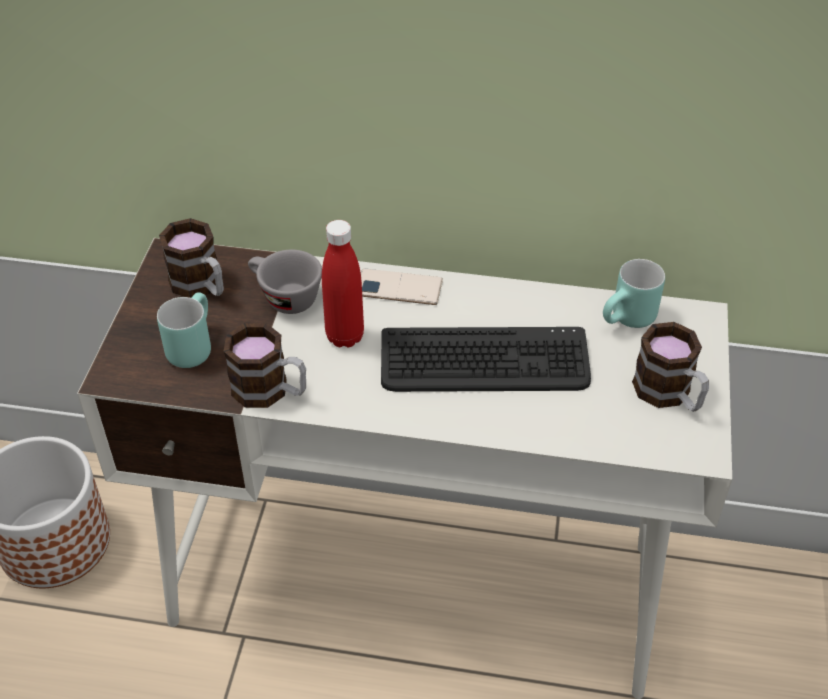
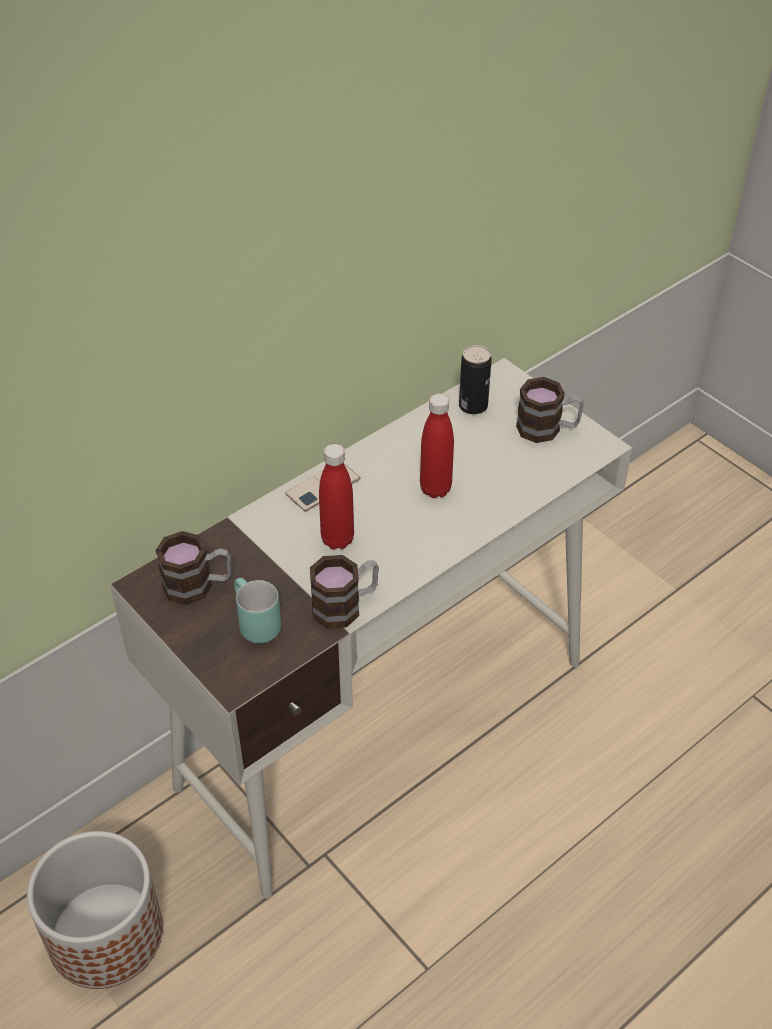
camera: 50 degrees left, 0 degrees up
(284, 297) = (263, 548): grey cup -> none
(484, 362) = (435, 489): keyboard -> red bottle
(629, 321) = (473, 406): turquoise mug -> can

